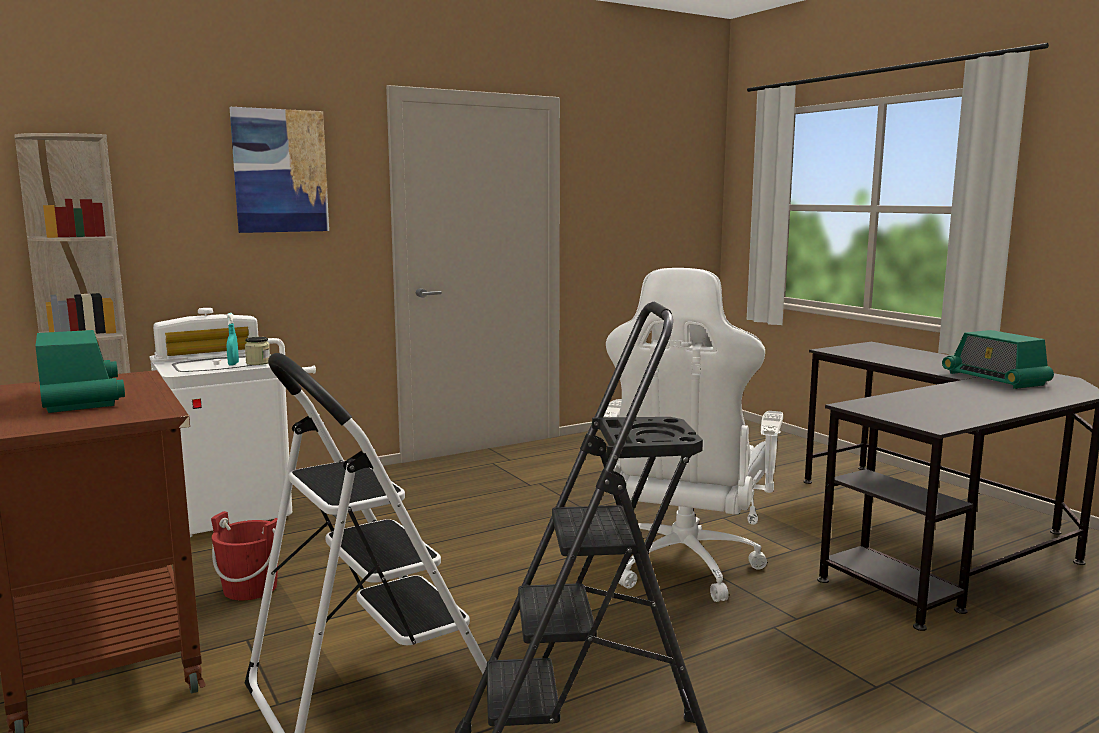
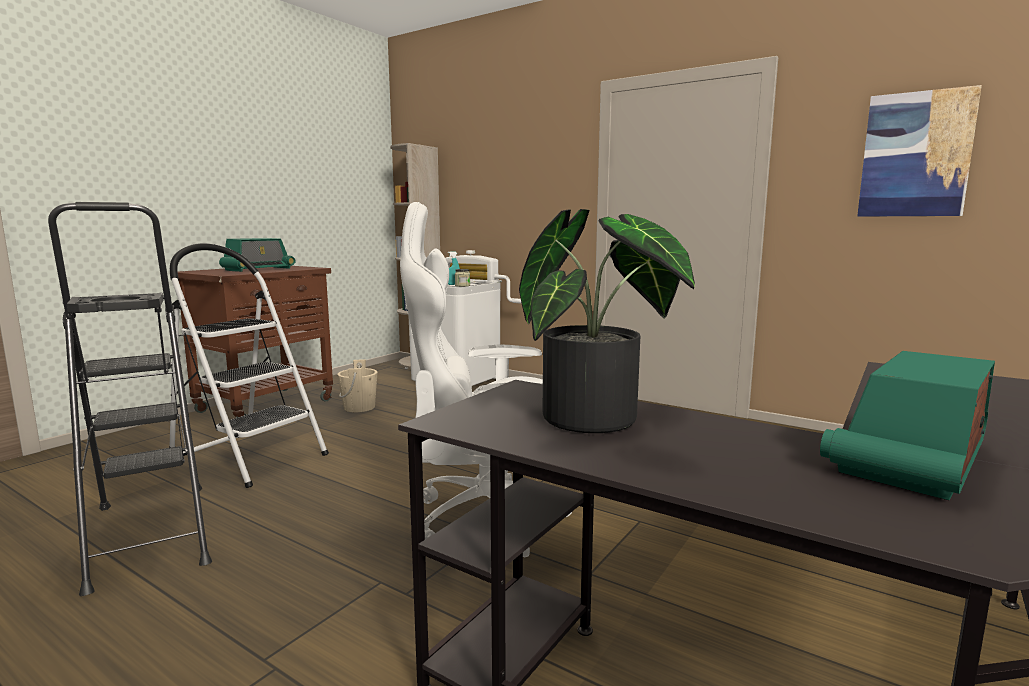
camera: 65 degrees right, 0 degrees up
(250, 588) = (359, 407): red bucket -> beige bucket
(280, 171) = (525, 159): picture -> picture (915, 155)
(930, 402) = (601, 418): none -> potted plant

